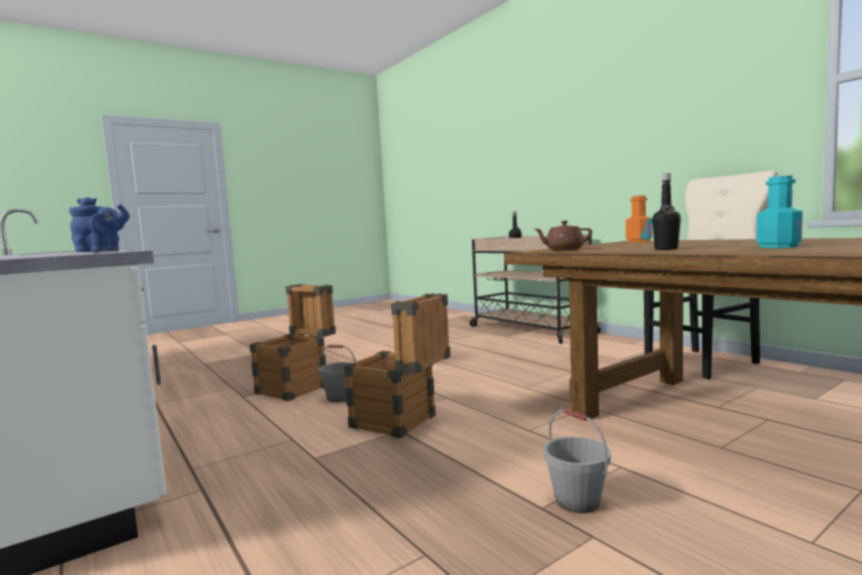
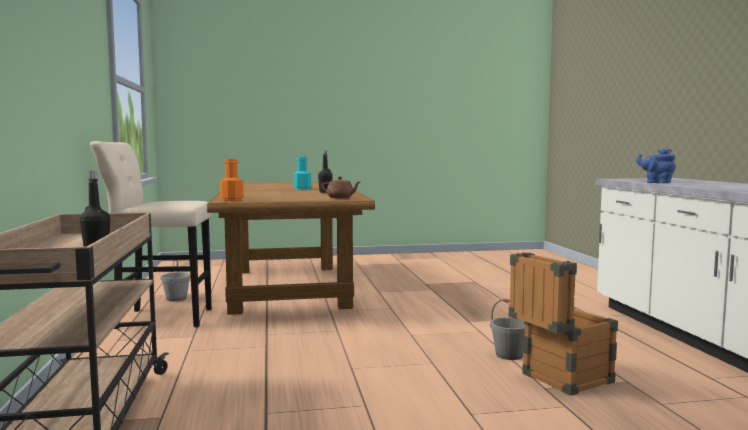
camera: 155 degrees left, 0 degrees up
(401, 423) = (465, 324): crate -> none
(577, 501) = (416, 288): grey bucket -> grey bucket (176, 299)

